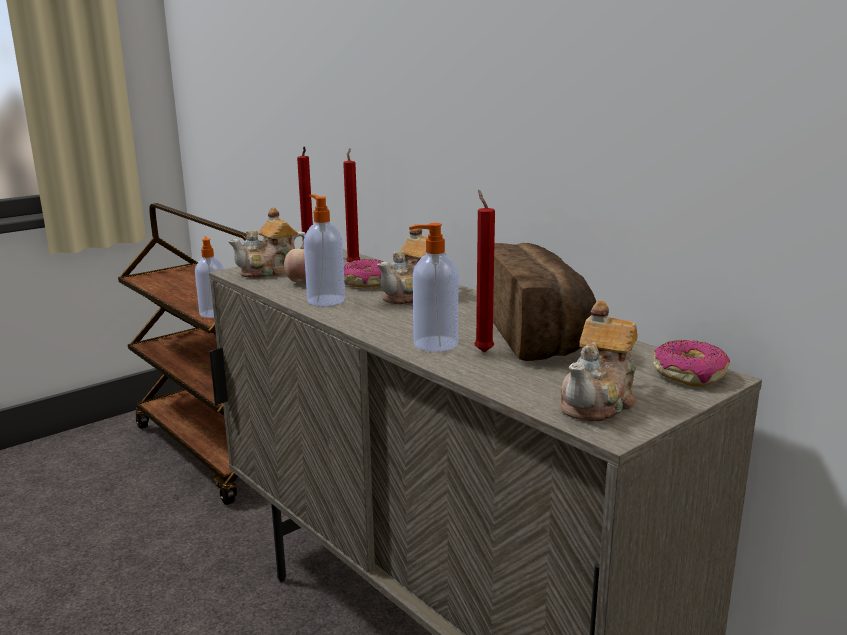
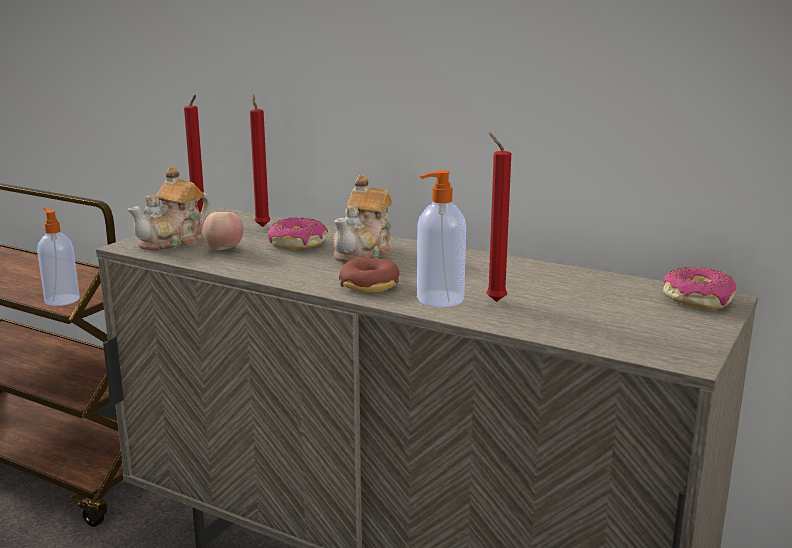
camera: 20 degrees left, 0 degrees up
(325, 300) = (272, 266): soap dispenser -> none
(388, 324) = (369, 285): none -> donut
(538, 333) = (527, 277): bread -> none
(599, 402) = (650, 334): teapot -> none

